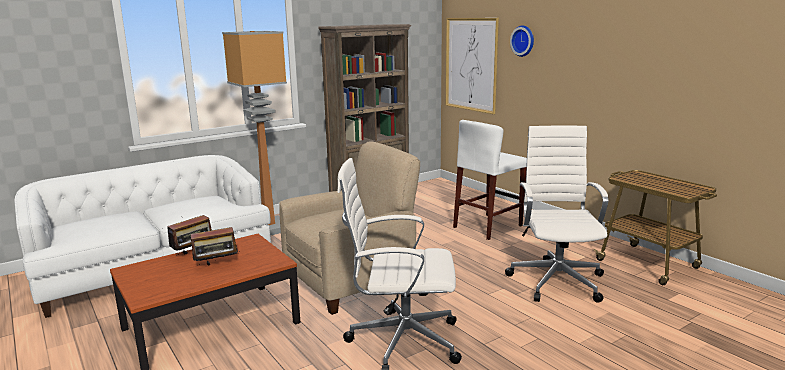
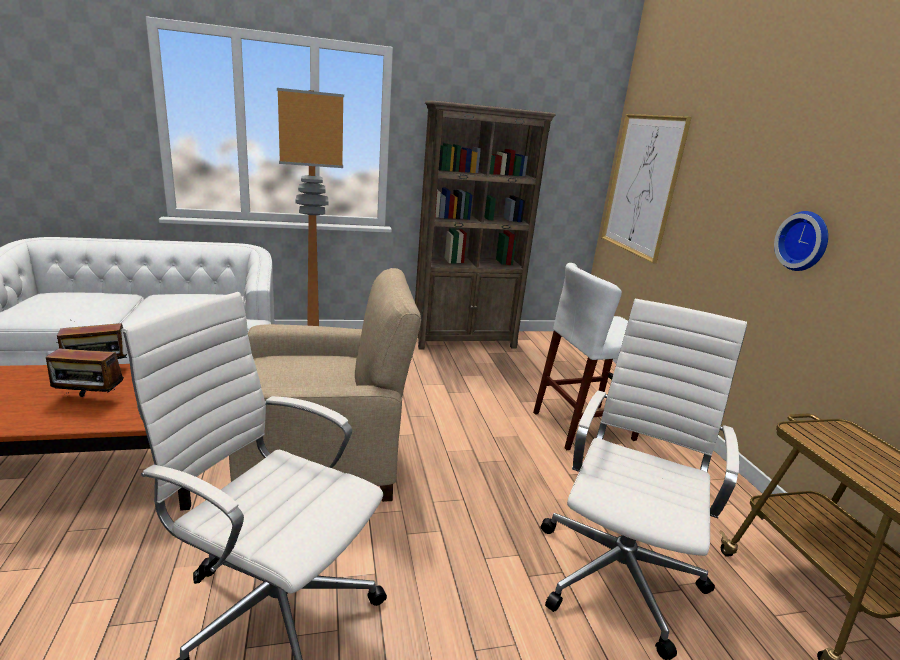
camera: 20 degrees right, 5 degrees up
(523, 41) = (718, 157): wall clock -> wall clock (805, 241)

